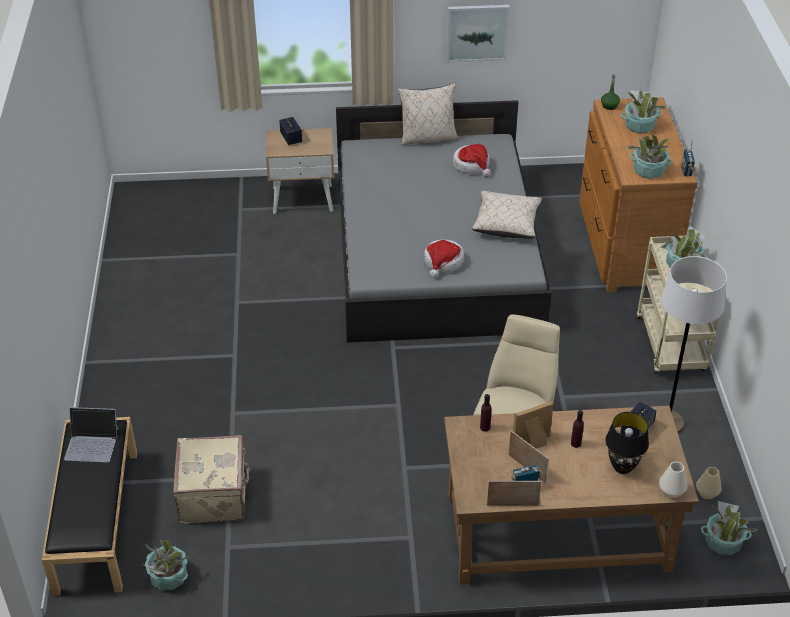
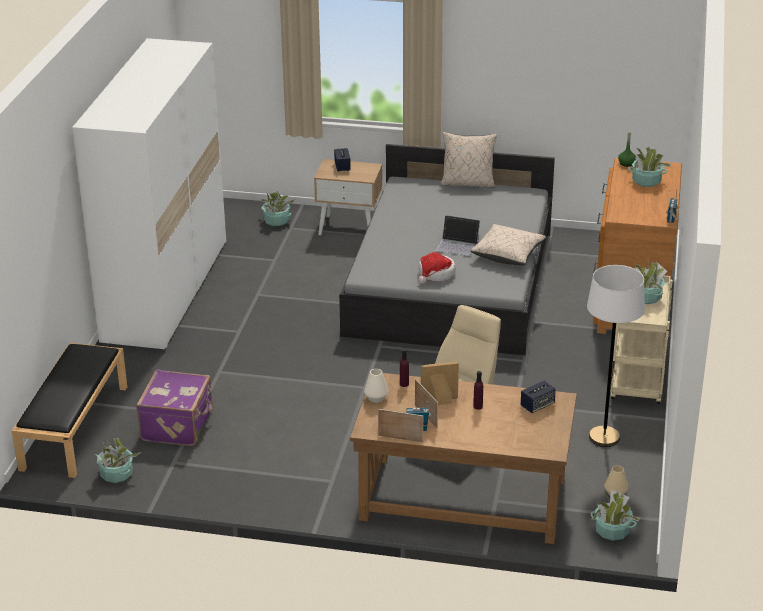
camera: 15 degrees right, 10 degrees down
(92, 443) = (83, 359): laptop -> laptop (458, 245)
(133, 313) = (166, 290): none -> white wardrobe
(215, 495) = (178, 425): beige suitcase -> purple suitcase
(472, 165) = (498, 208): hat -> none
(477, 32) = (520, 89): picture -> none
(622, 467) = (510, 429): black table lamp -> none
(648, 170) = (636, 214): potted plant -> potted plant (276, 221)
(671, 491) = (545, 451): white vase -> white vase (376, 398)

